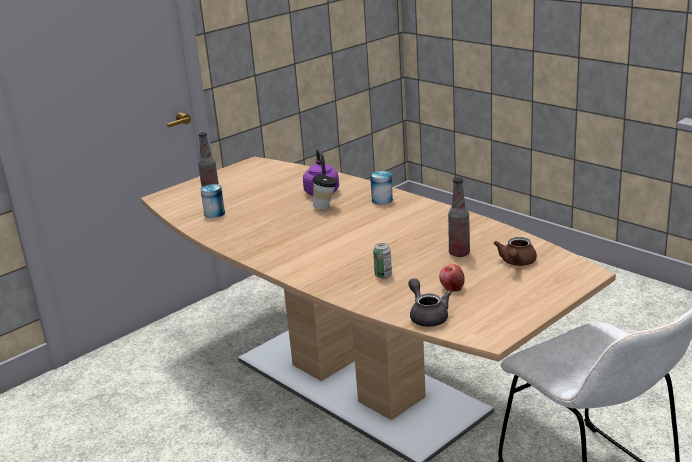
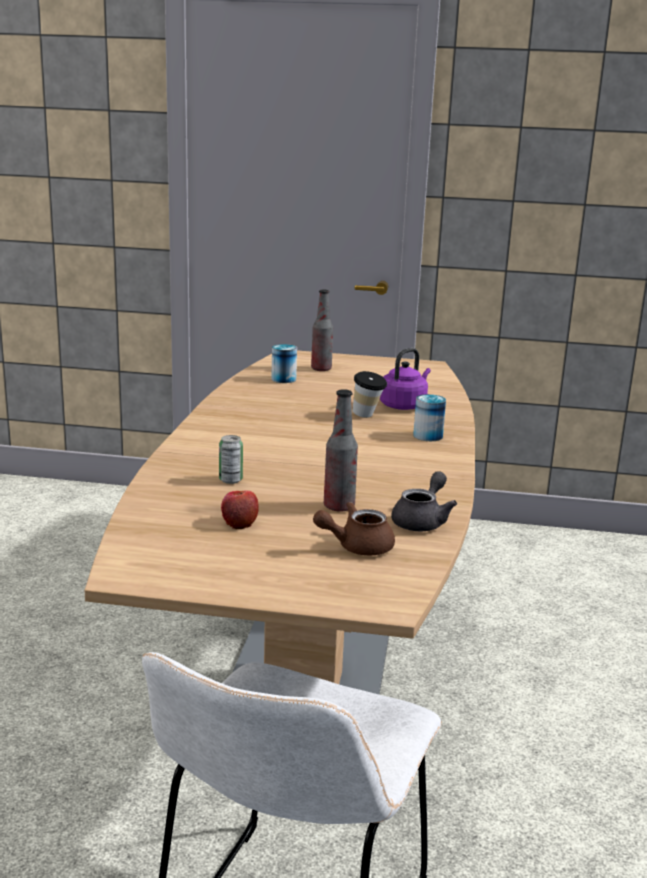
camera: 50 degrees right, 5 degrees down
(427, 316) = (149, 525): grey teapot -> grey teapot (422, 521)

